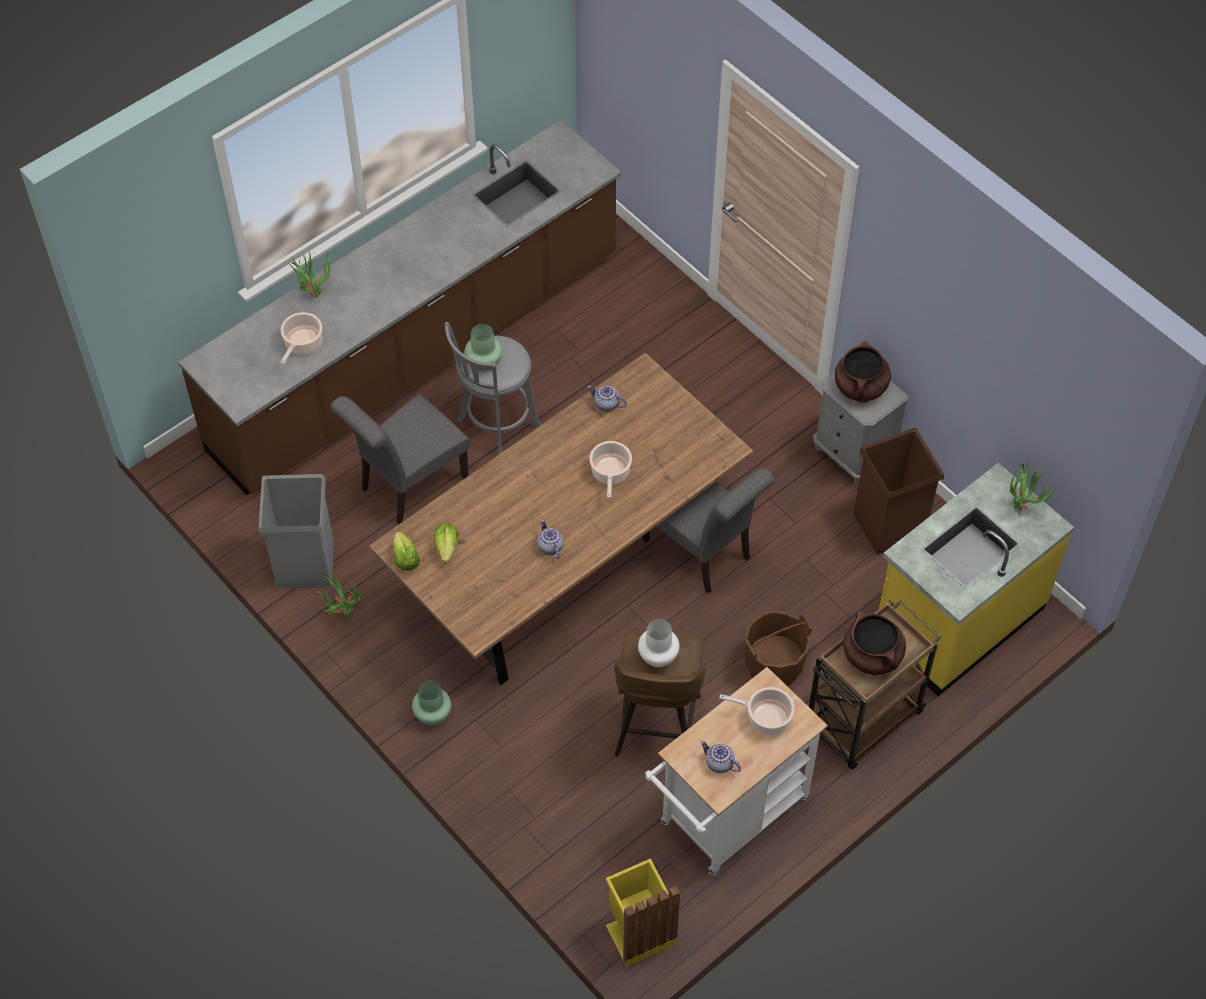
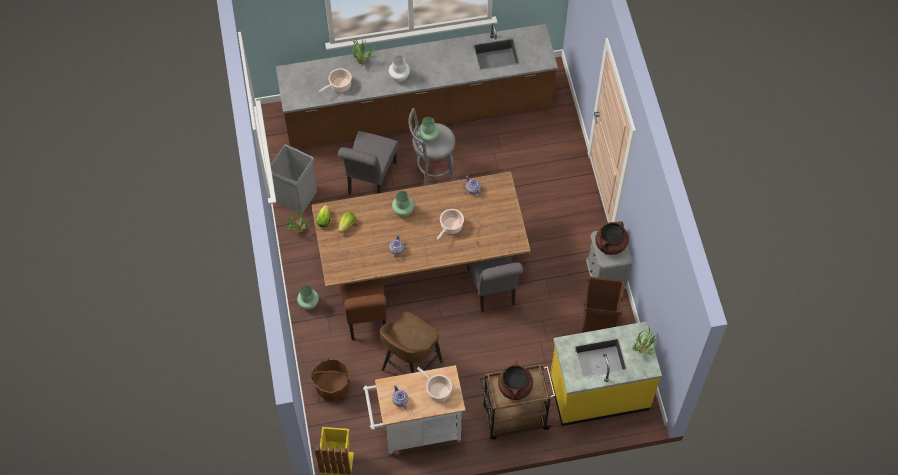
camera: 30 degrees right, 5 degrees up
(408, 485) = (370, 181): grey chair -> grey chair turned 60 degrees counterclockwise
(522, 486) = (403, 211): none -> green vase
(538, 691) = (366, 318): none -> brown chair
(657, 656) = (410, 331): white vase -> white vase (399, 76)
(774, 665) = (489, 366): brown bucket -> brown bucket (333, 387)

